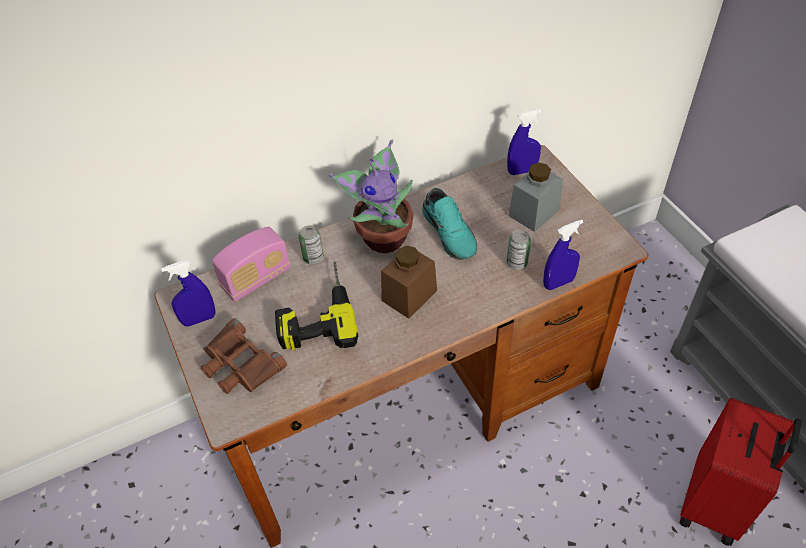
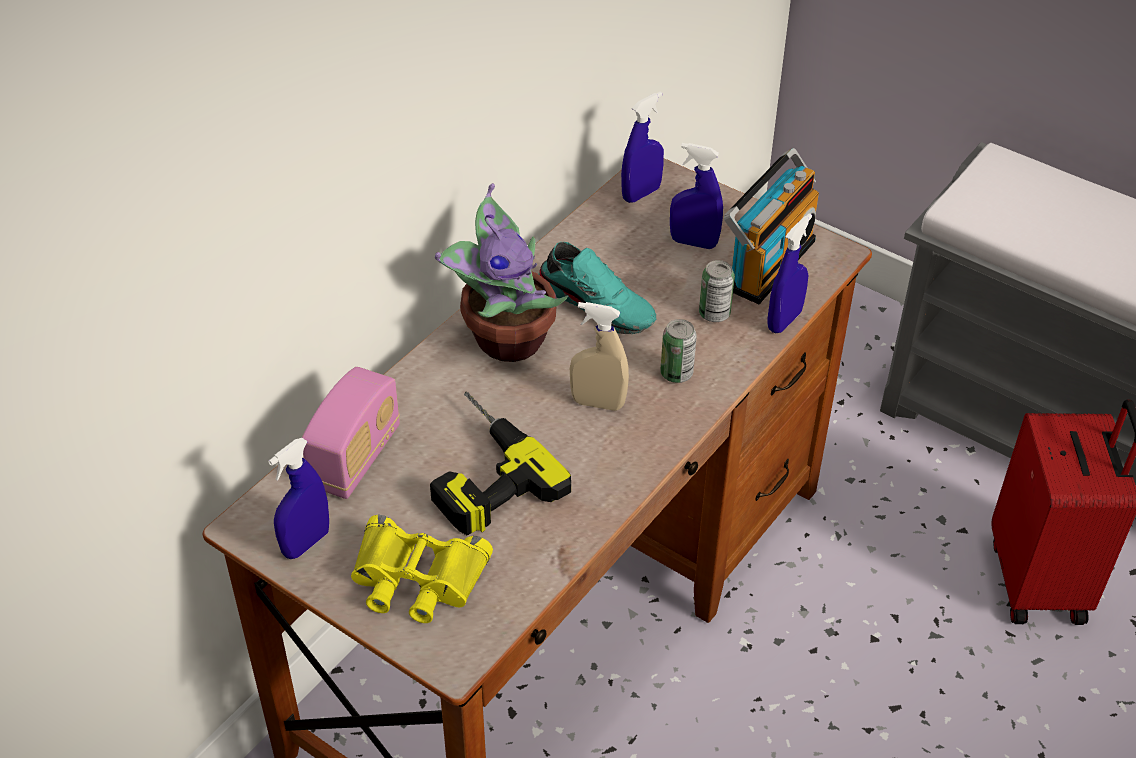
camera: 30 degrees left, 5 degrees down
(240, 364) = (416, 579): brown binoculars -> yellow binoculars
(313, 258) = (422, 401): can -> can (676, 373)
(409, 295) = (598, 403): brown jar -> beige spray bottle
(534, 212) = (693, 243): grey jar -> blue spray bottle
(572, 241) = (767, 263): none -> radio

